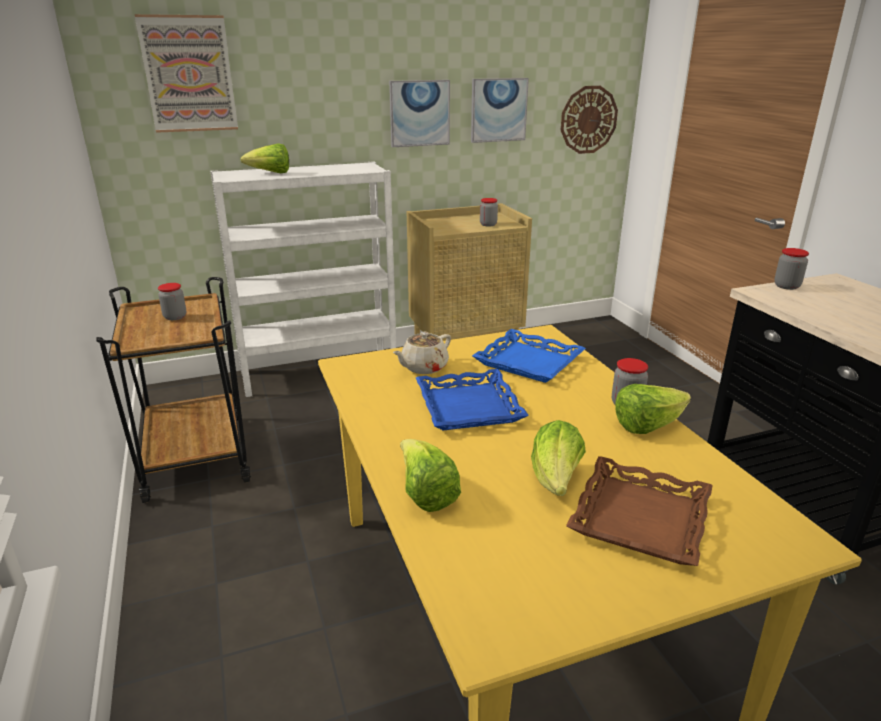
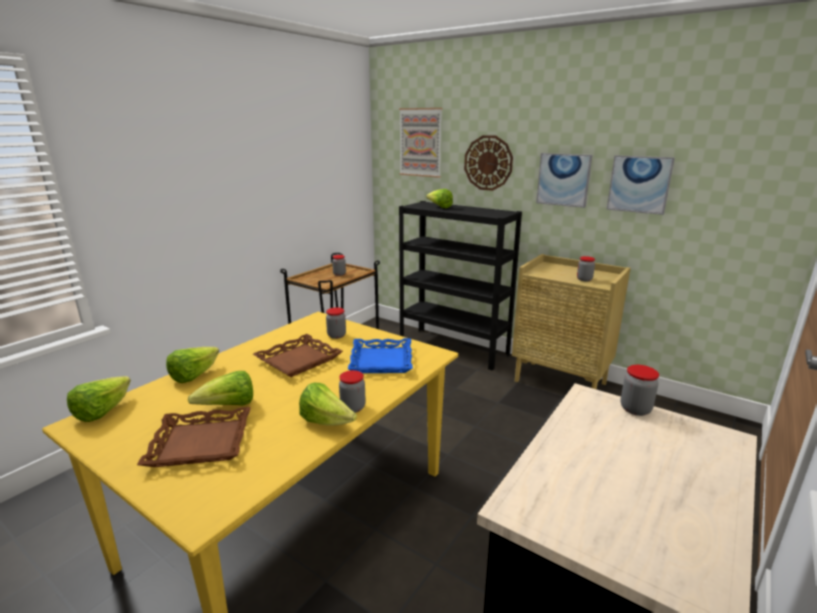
camera: 55 degrees right, 5 degrees down
(319, 372) = (453, 348): white bookcase -> black bookcase
(423, 367) = (336, 335): beige teapot -> jar
(467, 407) = (298, 360): blue tray -> brown tray
(468, 603) = (102, 411): none -> lettuce
(588, 120) = (752, 205): wall clock -> wall clock (488, 163)

